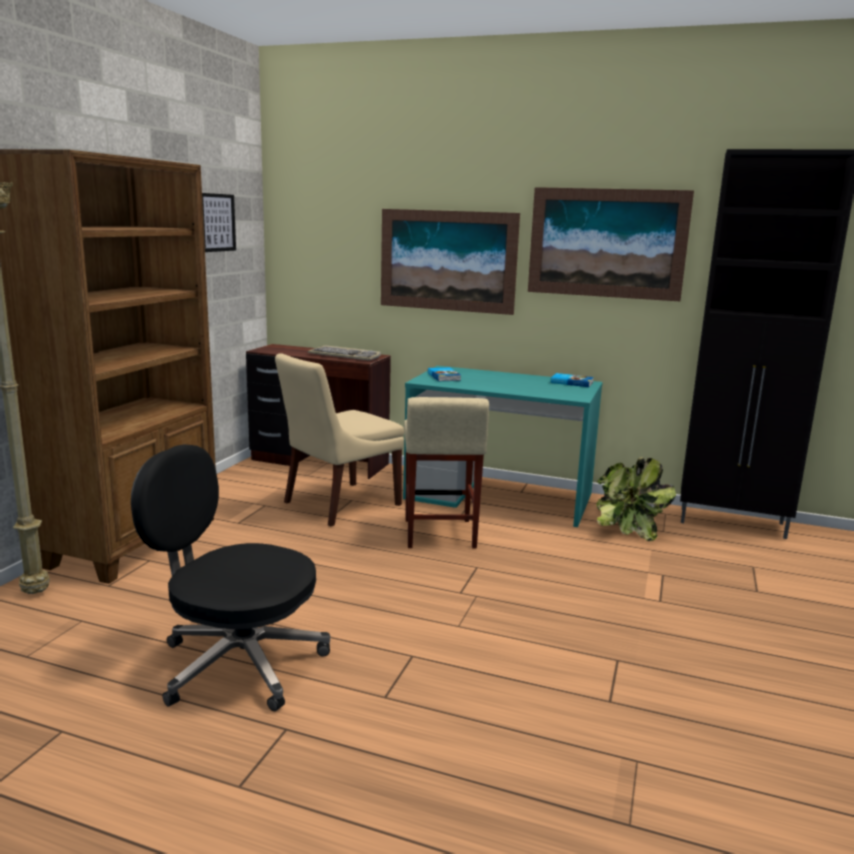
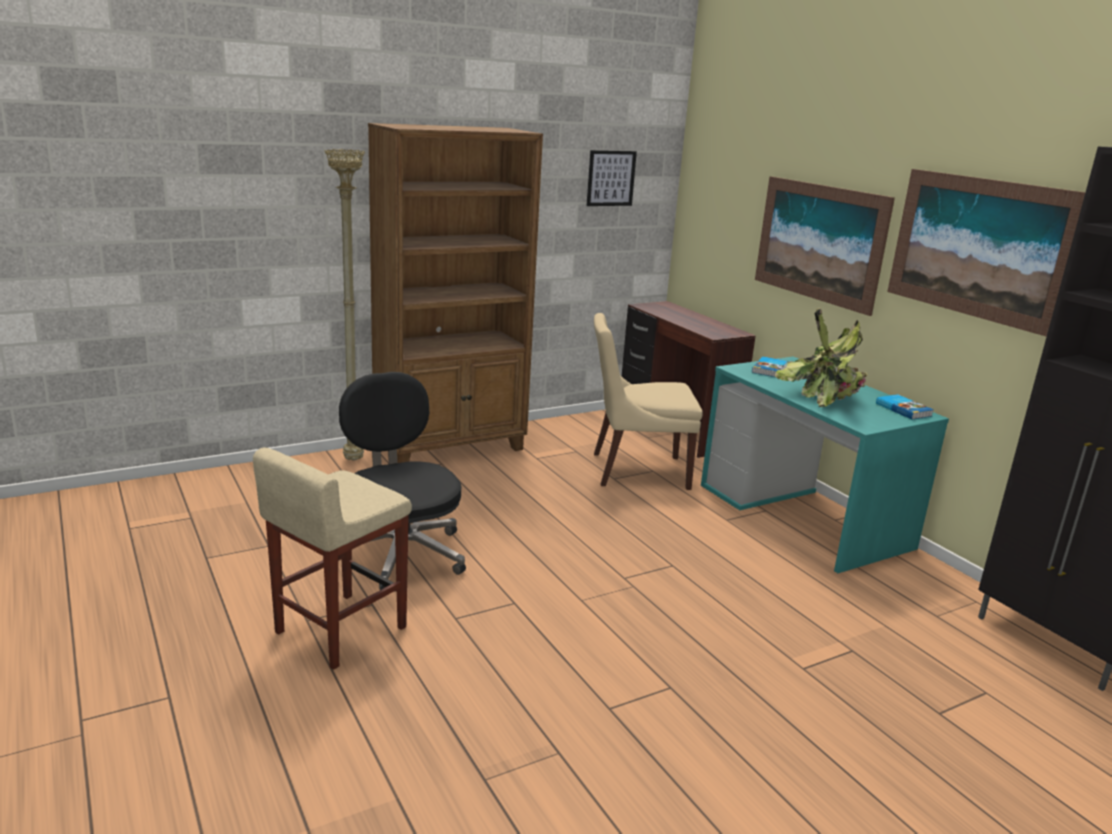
camera: 40 degrees right, 5 degrees up
(345, 356) = (706, 327): keyboard -> none
(439, 534) = (684, 526): beige stool -> beige stool (339, 630)
(625, 527) = (894, 594): potted plant -> potted plant (822, 396)

